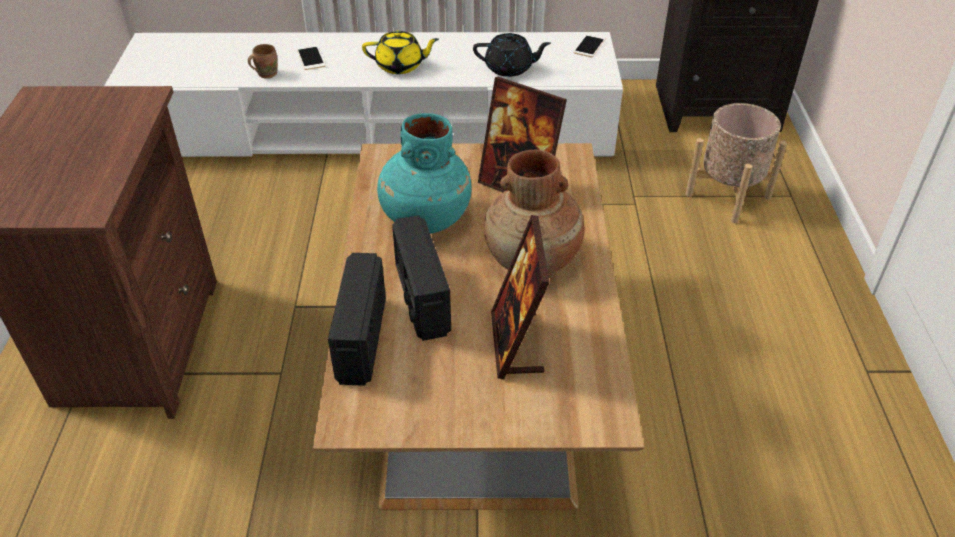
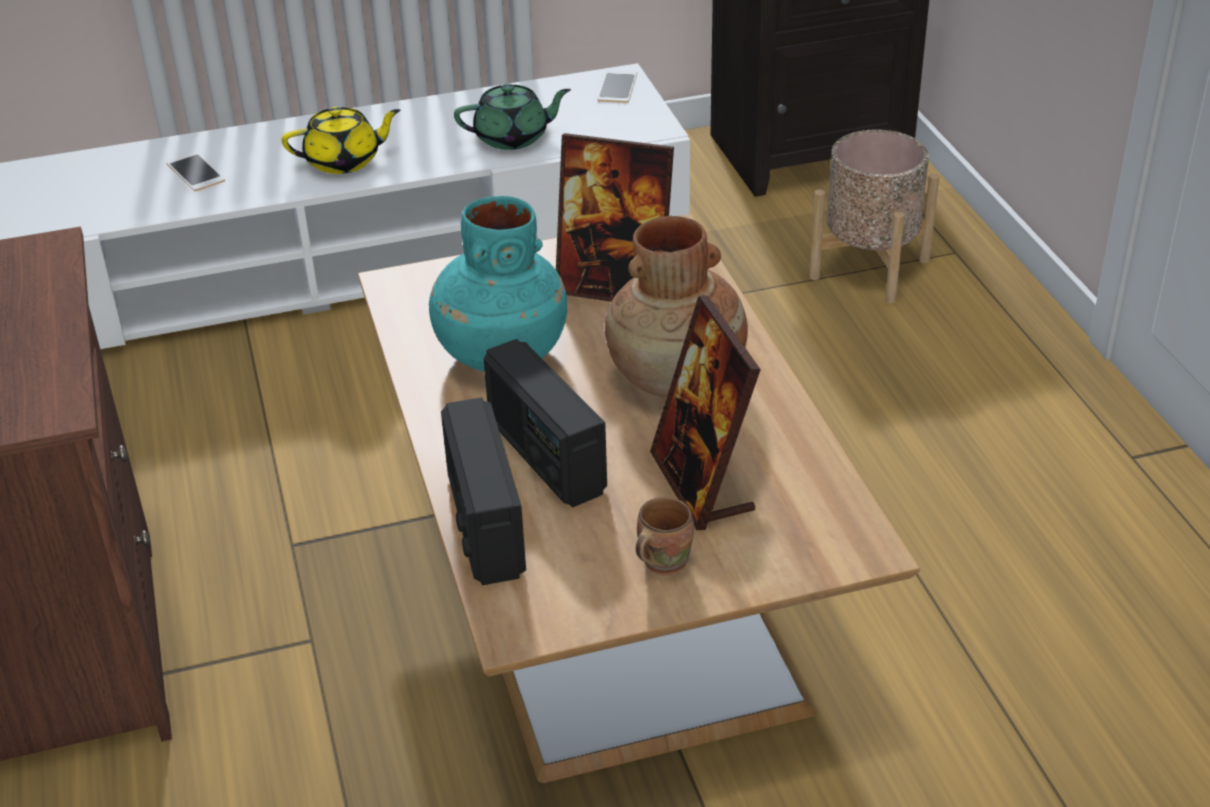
camera: 15 degrees left, 5 degrees down
(266, 74) = (134, 207): brown mug -> brown mug (661, 562)
(510, 68) = (513, 137): black teapot -> green teapot

